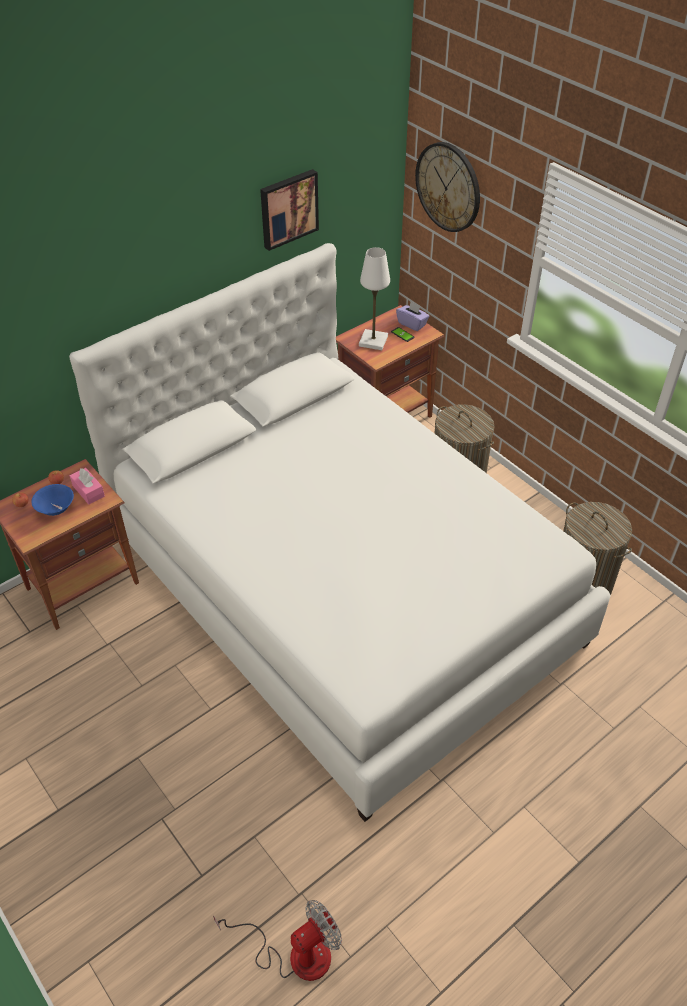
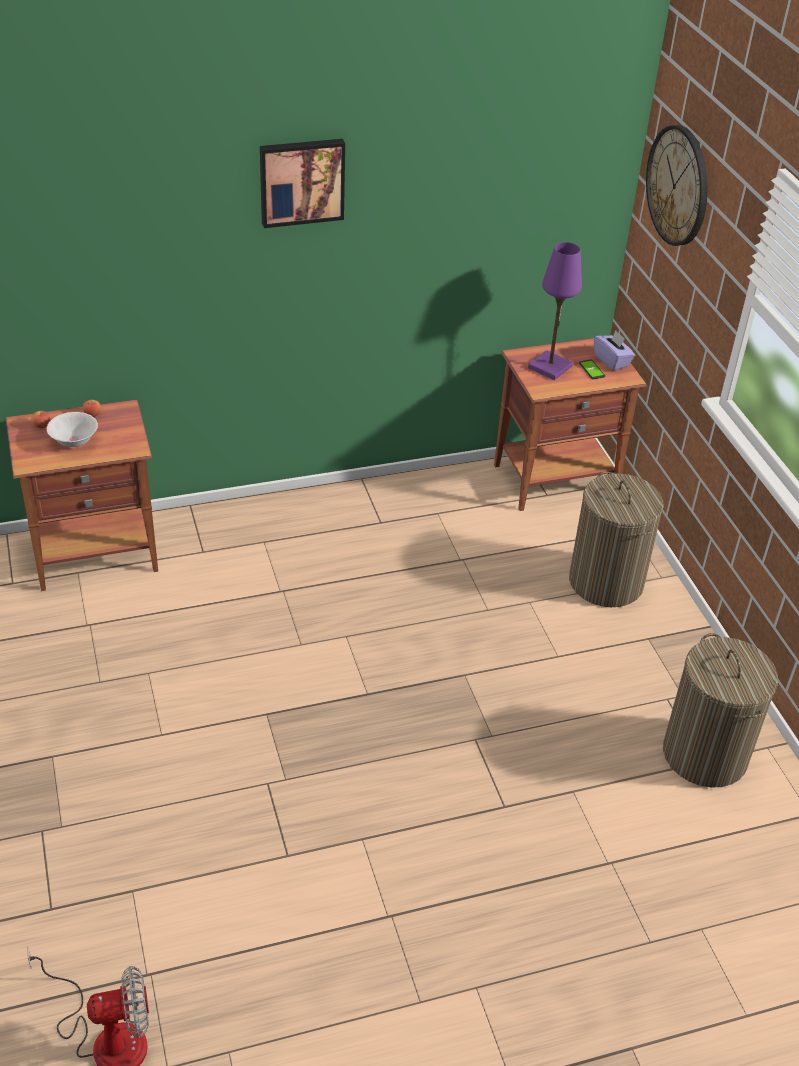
camera: 20 degrees right, 5 degrees down
(56, 509) = (74, 441): blue bowl -> white bowl
(88, 491) = (120, 433): pink tissue box -> none
(288, 208) = (460, 163): picture -> picture (301, 181)
(342, 587) = (392, 655): white bed -> none
(373, 341) = (549, 367): white table lamp -> purple table lamp

